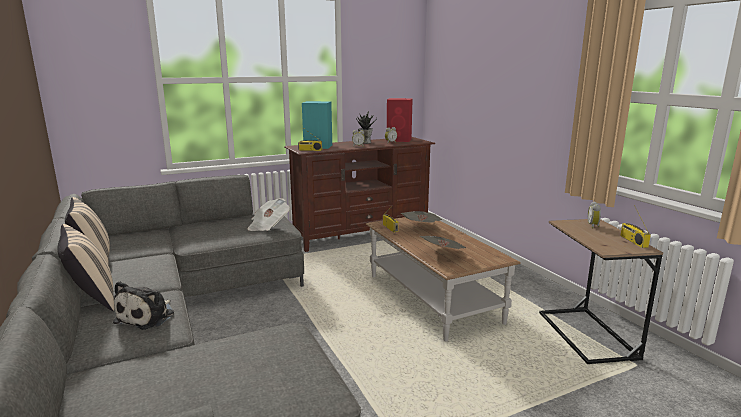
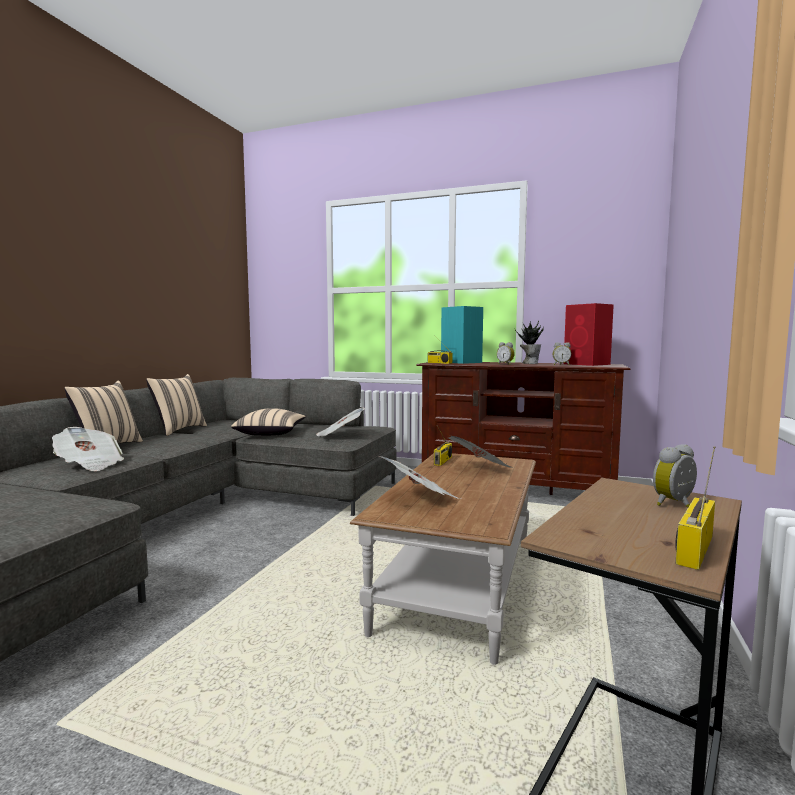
camera: 45 degrees right, 10 degrees down
(148, 317) = (89, 465): plush toy -> newspaper
(201, 239) = (270, 433): none -> beige pillow

